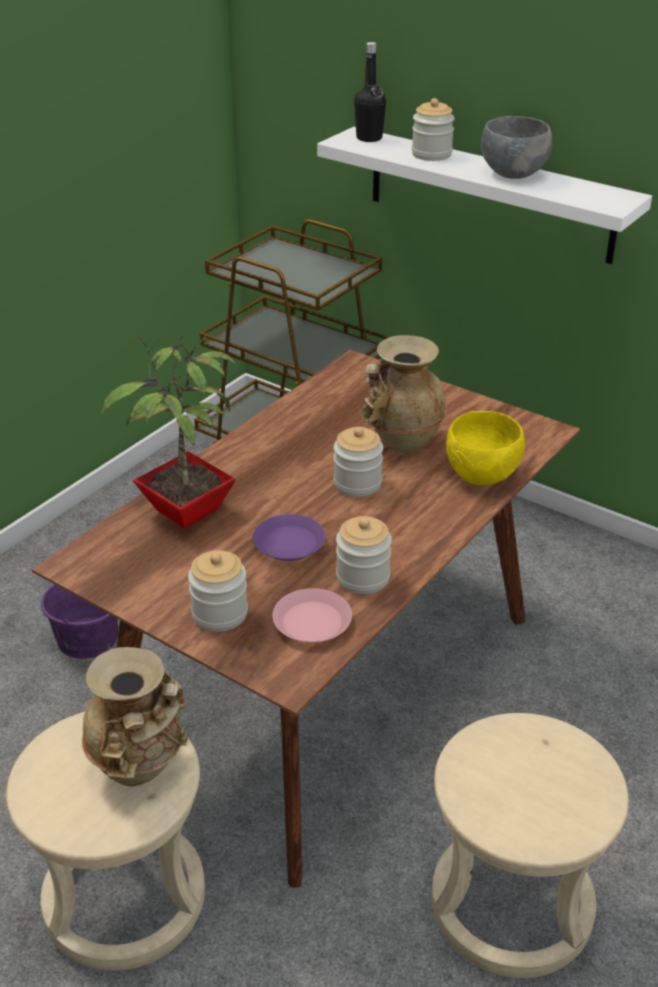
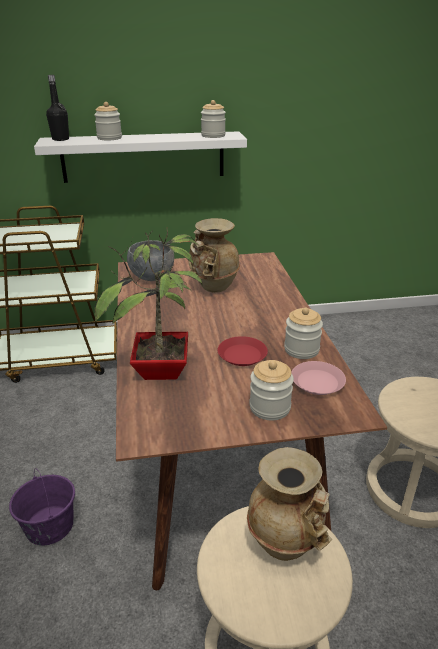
camera: 45 degrees left, 5 degrees down
(289, 544) = (242, 355): purple plate -> red plate
(357, 483) = (225, 313): jar -> jar (213, 135)
(482, 475) = (271, 284): yellow bowl -> none
(513, 174) = (166, 136): grey bowl -> grey bowl (151, 277)

